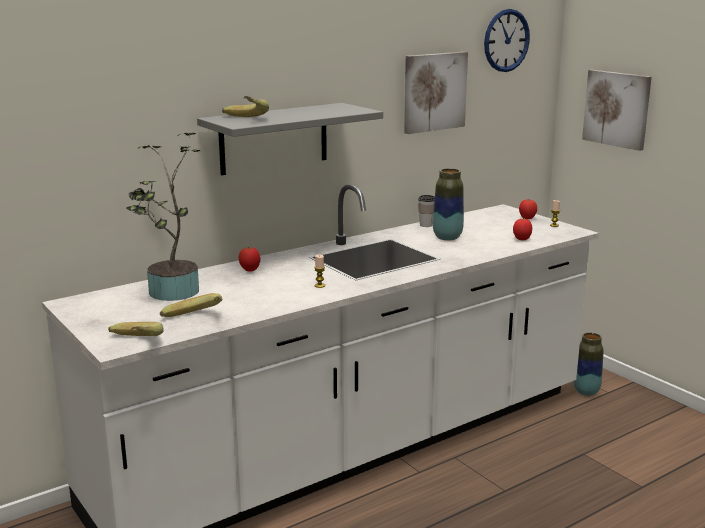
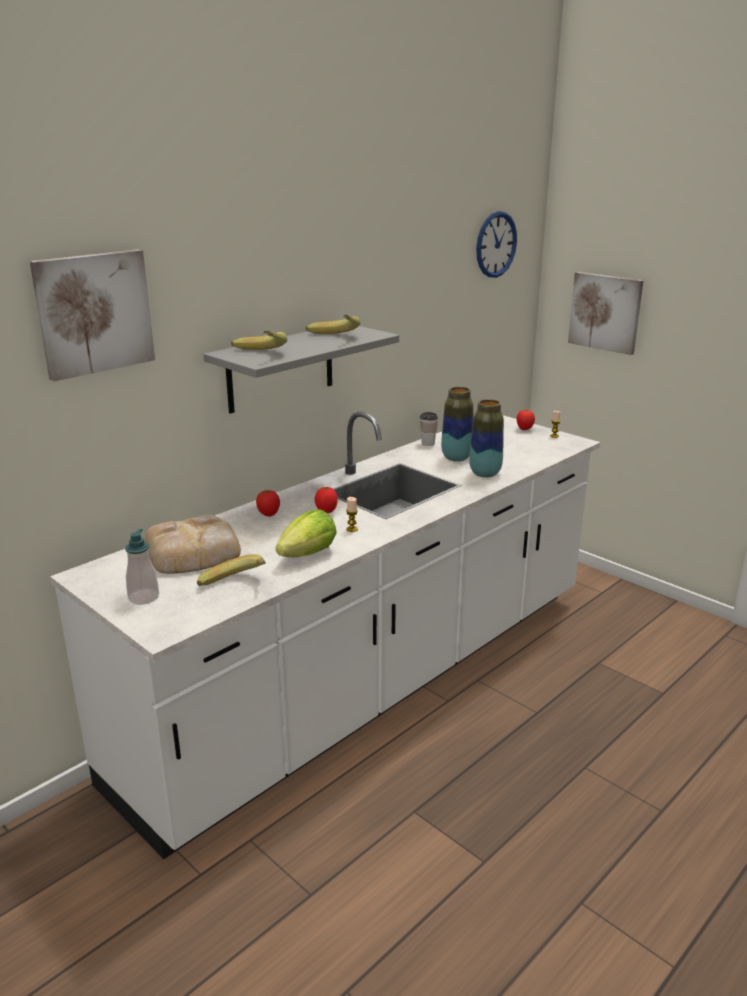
camera: 10 degrees left, 5 degrees up
(112, 322) = (143, 597): none -> soap dispenser
(133, 345) = (180, 626): banana -> banana (333, 338)
(171, 293) = (194, 552): potted plant -> bread
(270, 301) = (308, 554): none -> lettuce
(434, 92) = (431, 303): picture -> picture (94, 313)
(522, 239) = (531, 455): tomato -> tomato (326, 511)
(586, 392) = (581, 594): vase -> vase (485, 474)

